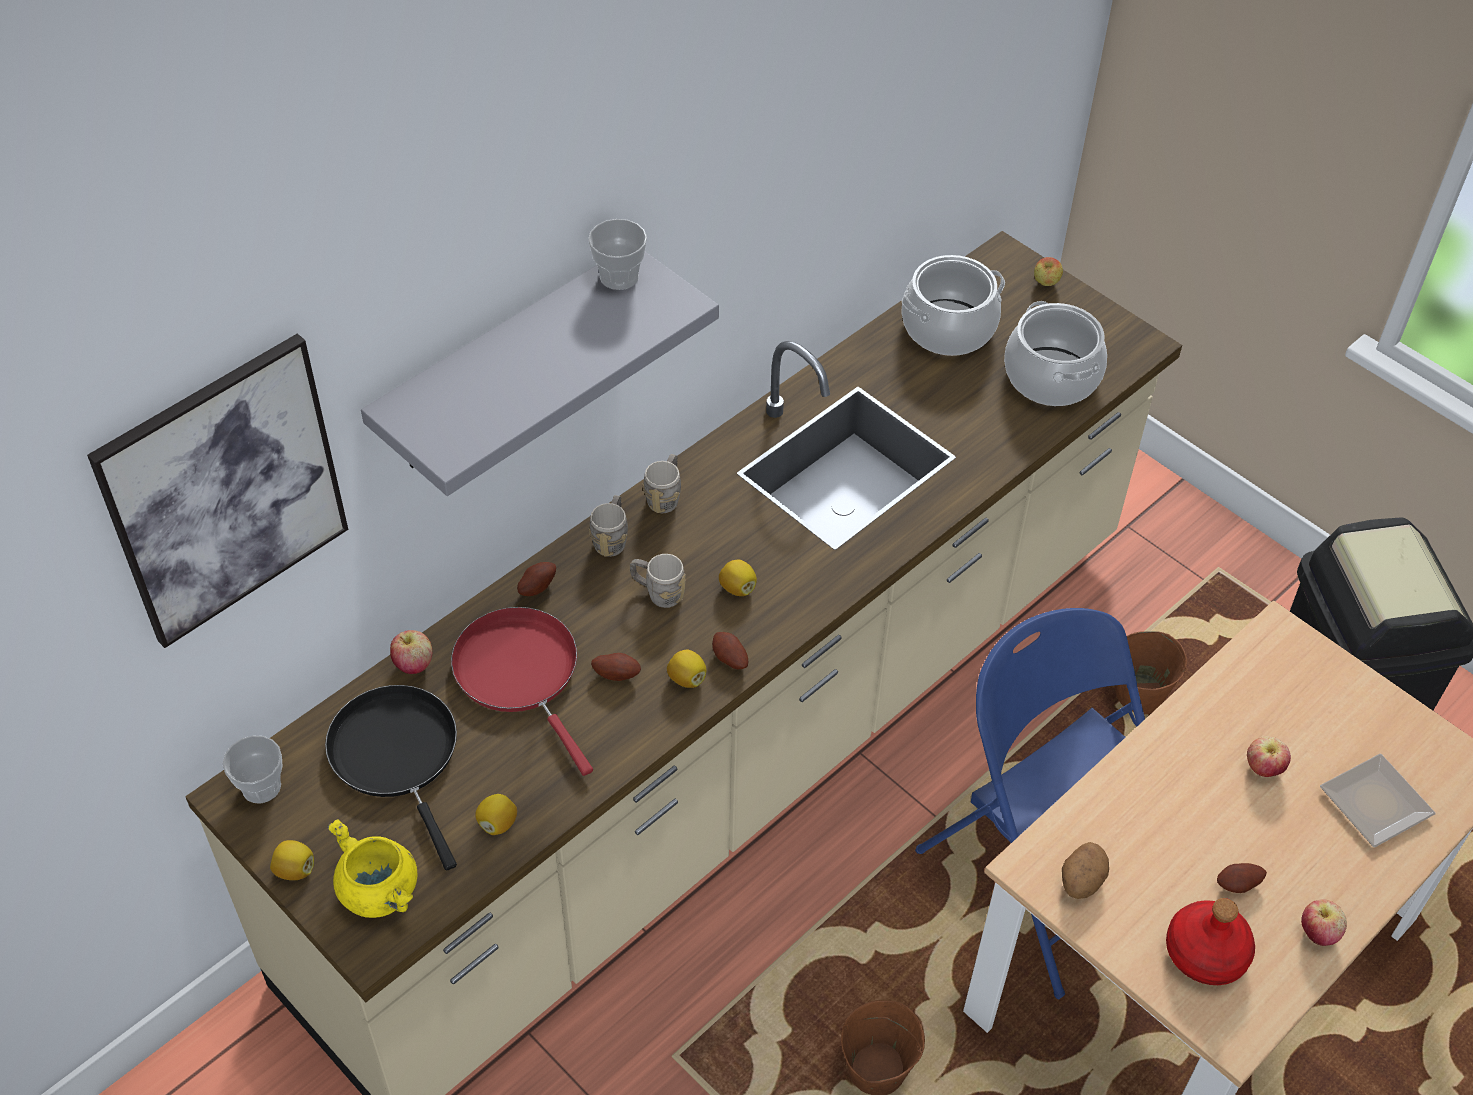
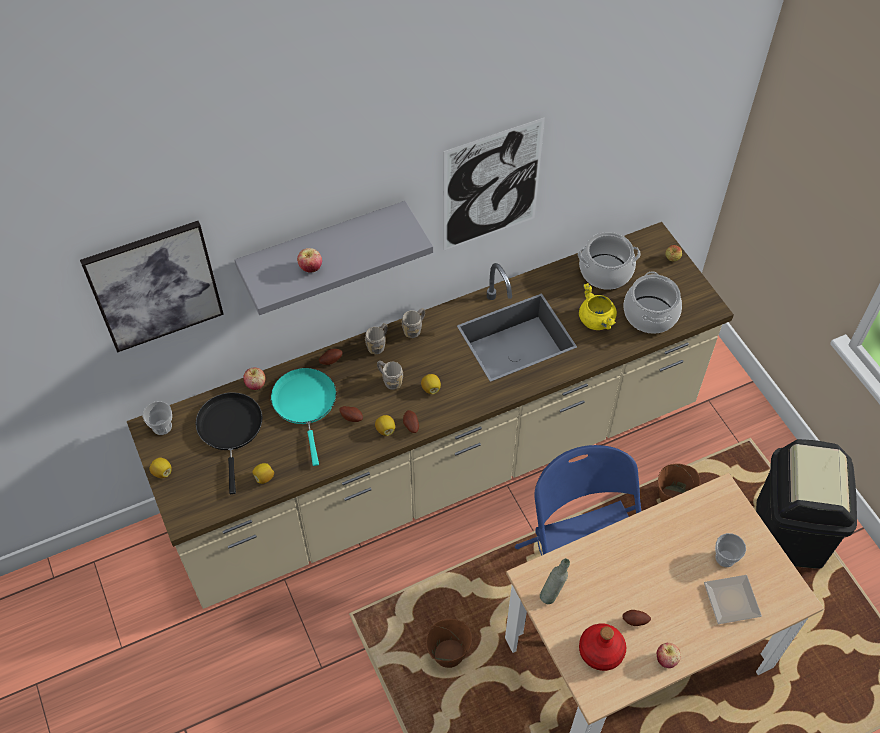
camera: 20 degrees right, 5 degrees up
(381, 891) = (197, 495): yellow cooking pot -> yellow cooking pot (597, 320)
(521, 673) = (305, 404): red frying pan -> turquoise frying pan
(619, 277) = (389, 218): cup -> cup (725, 558)
(762, 196) = (491, 186): none -> picture
(1081, 882) = (552, 594): potato -> grey bottle
(1263, 768) = (678, 563): apple -> apple (310, 268)

